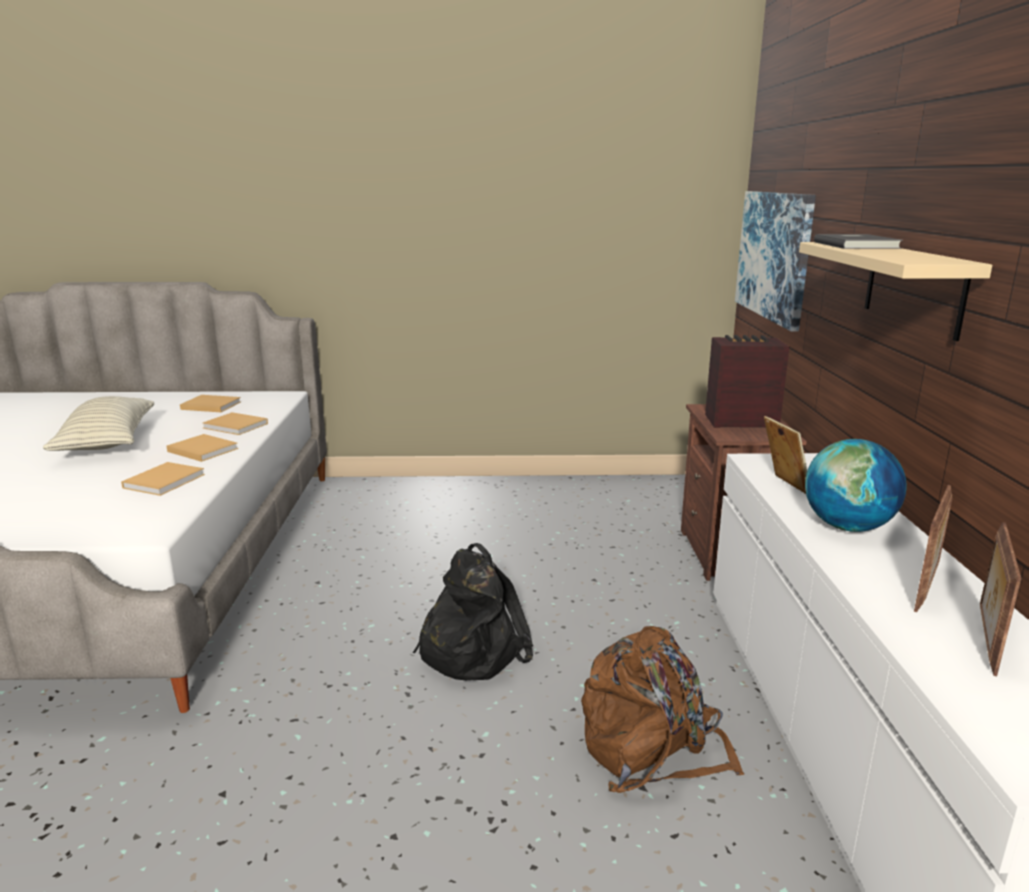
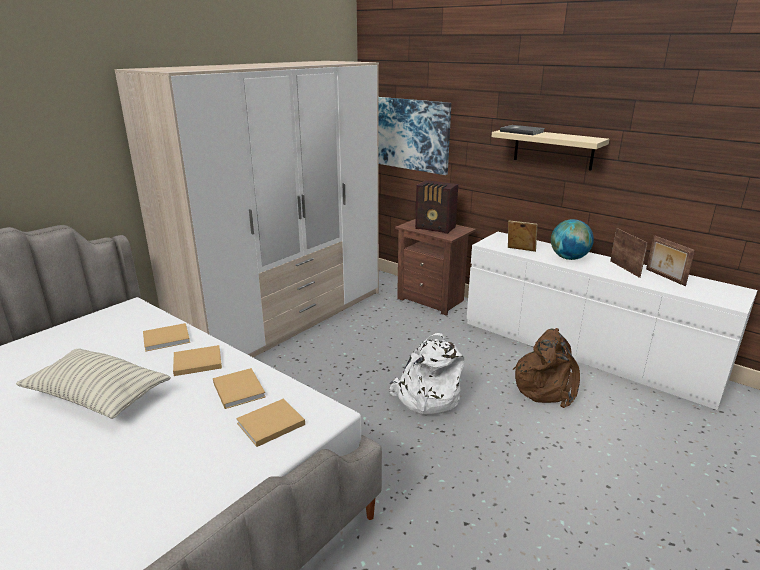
camera: 50 degrees left, 5 degrees up
(209, 405) = (92, 336): beige book -> beige book (269, 424)
(470, 649) = (426, 397): black backpack -> white backpack
(505, 495) = (285, 320): none -> wardrobe
(739, 421) = (436, 228): radio -> radio turned 105 degrees counterclockwise

